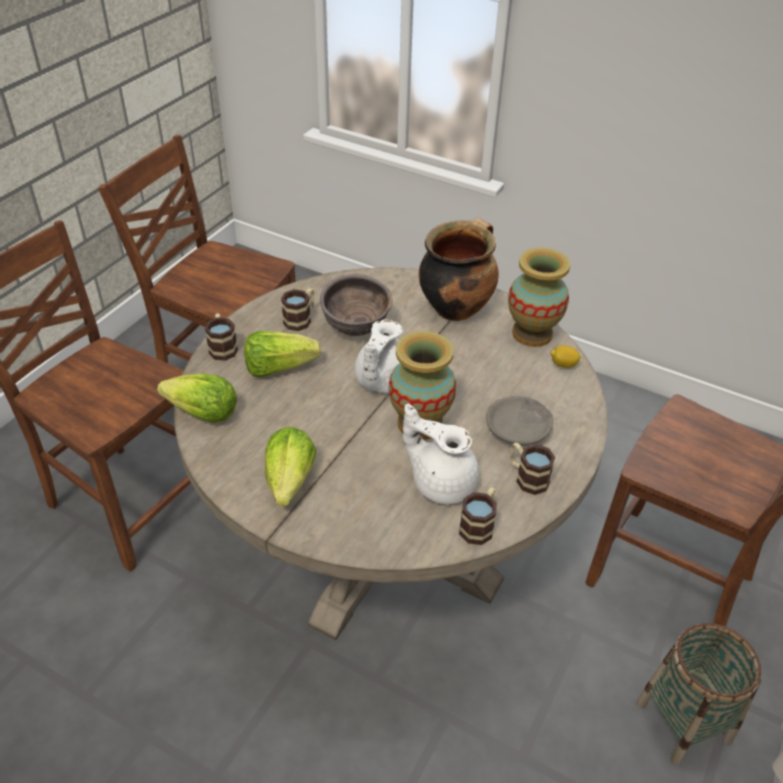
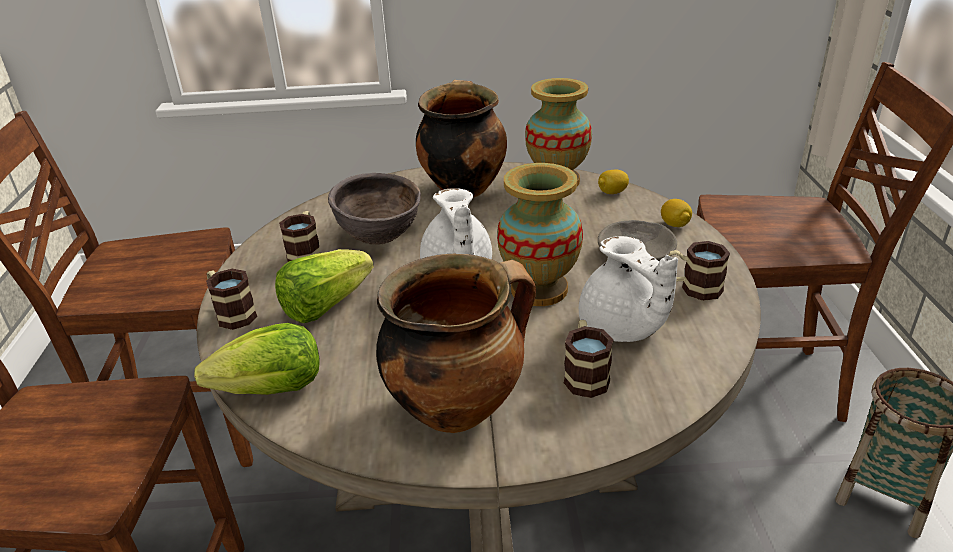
camera: 30 degrees left, 10 degrees down
(290, 480) = (458, 406): lettuce -> cooking pot
(441, 482) = (621, 329): white teapot -> white teapot turned 120 degrees counterclockwise
(479, 525) = (703, 348): mug -> mug (585, 374)
(578, 417) = (674, 224): none -> lemon

